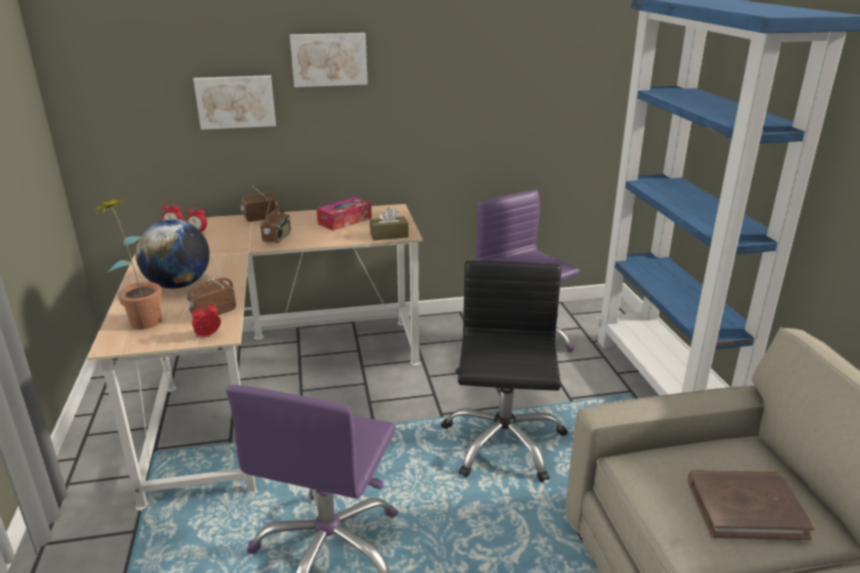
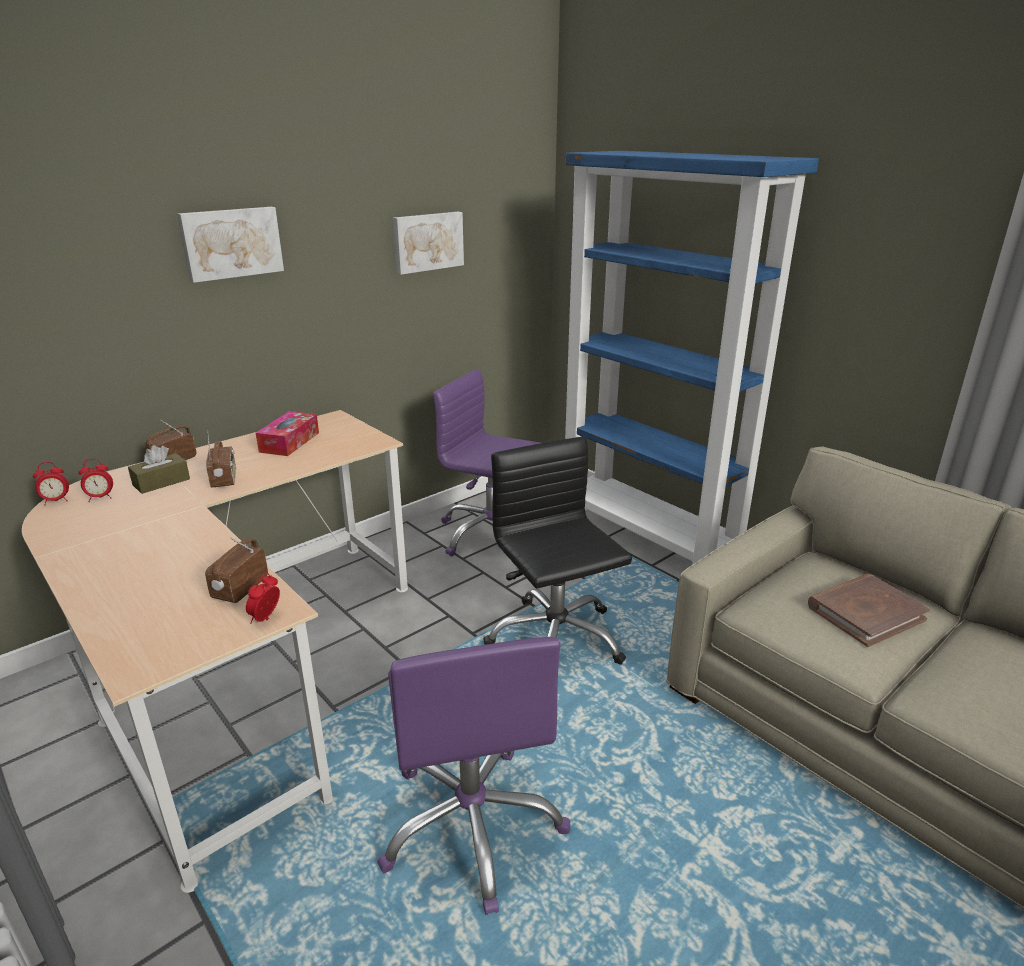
camera: 30 degrees left, 0 degrees up
(142, 318) = (142, 625): potted plant -> none
(178, 285) = (148, 569): globe -> none
(236, 101) = (112, 310): picture -> picture (427, 242)
(389, 235) = (361, 447): brown tissue box -> brown tissue box (161, 482)

